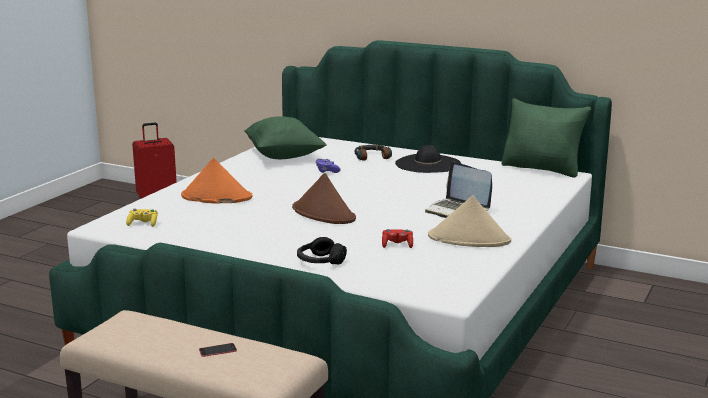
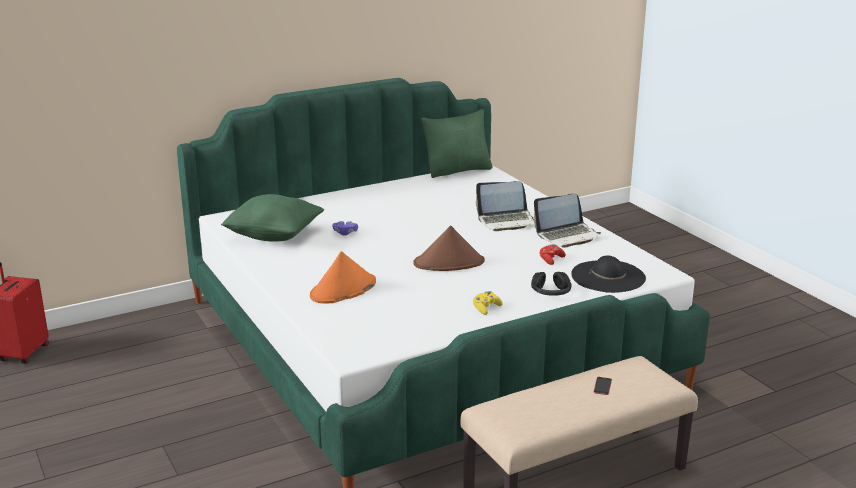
camera: 55 degrees left, 5 degrees up
(143, 224) = (370, 336): yellow game controller -> yellow game controller (486, 308)
(372, 157) = (334, 208): headphones -> none
(428, 164) = (386, 197): black hat -> black hat (608, 276)
(469, 239) = (567, 236): beige hat -> laptop

